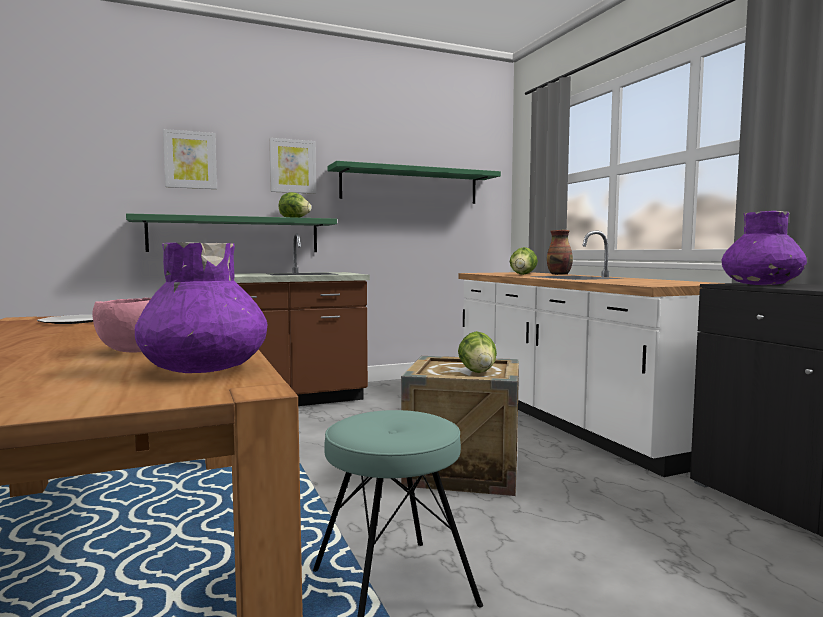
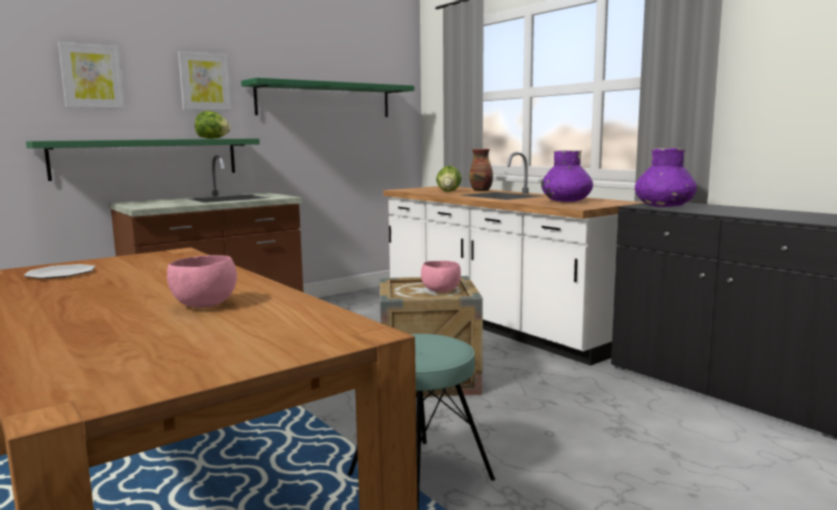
camera: 15 degrees left, 5 degrees up
(205, 369) = (302, 319): purple vase -> purple vase (566, 201)
(478, 372) = (441, 291): lettuce -> pink bowl

